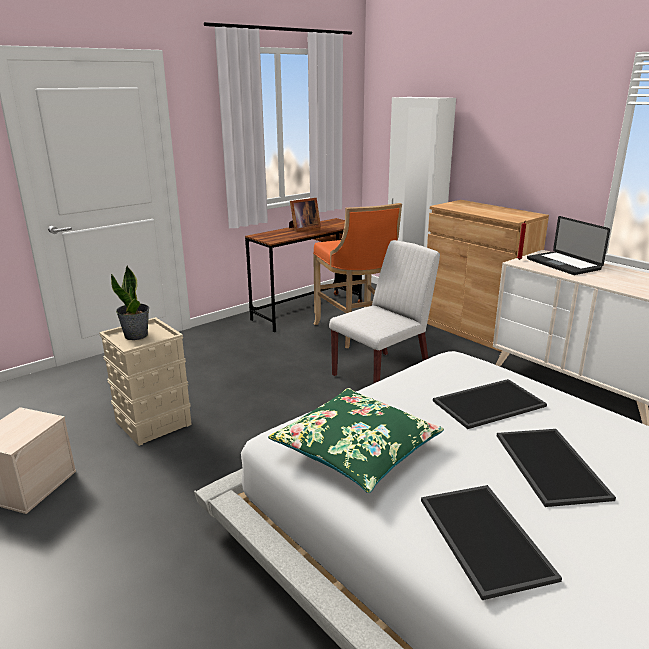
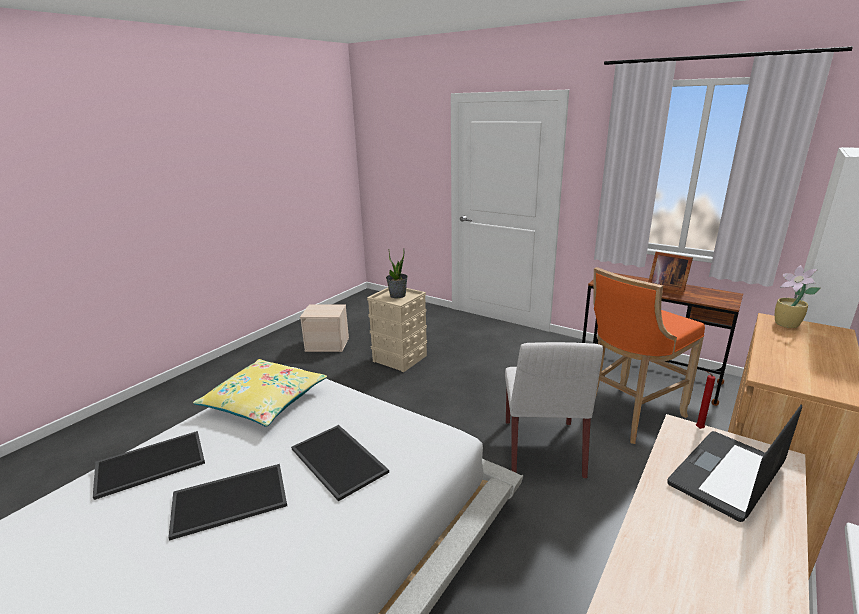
camera: 75 degrees right, 0 degrees up
(357, 450) = (264, 401): green pillow -> yellow pillow
(382, 374) = (543, 449): white chair -> white chair turned 60 degrees clockwise
(450, 205) = (787, 325): none -> potted plant

